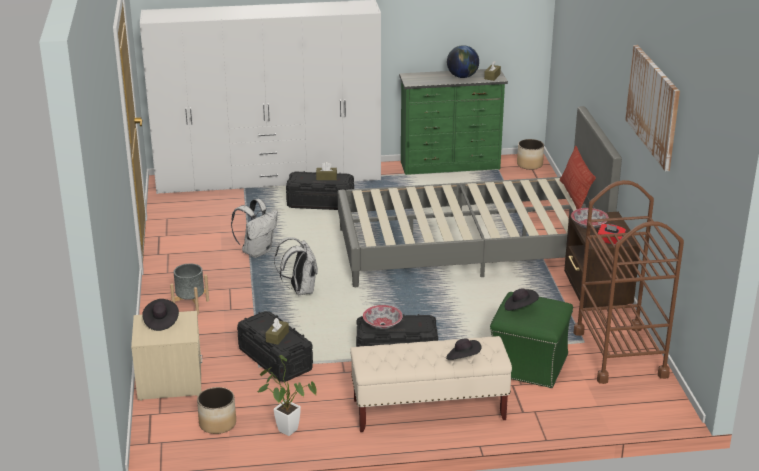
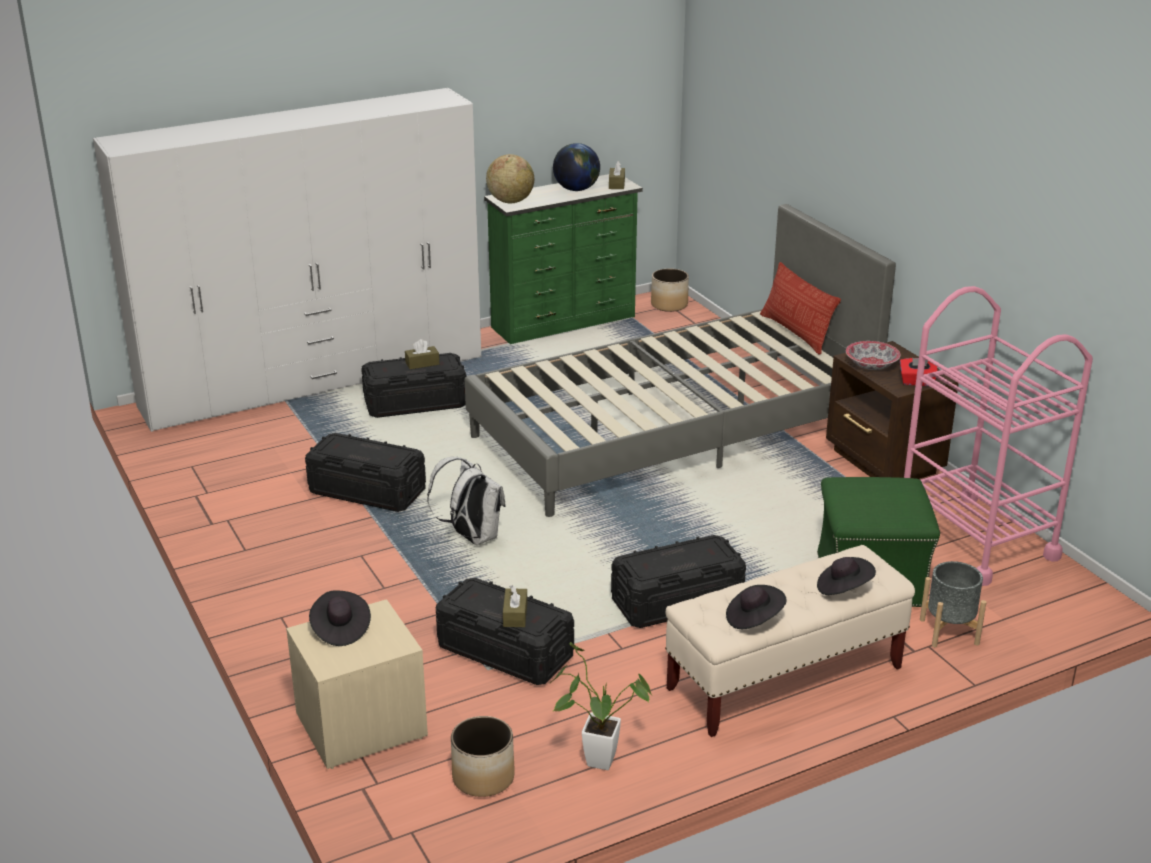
camera: 20 degrees left, 0 degrees up
(191, 305) = (316, 594): grey planter -> grey planter (949, 631)
(257, 251) = (367, 491): white backpack -> black storage box
(382, 324) = (659, 563): bowl -> none
(413, 79) = (510, 201): none -> globe
(520, 307) = (861, 497): black hat -> black hat (754, 619)
(620, 354) = (975, 538): brown cart -> pink cart
(653, 106) = (972, 176): picture -> none

